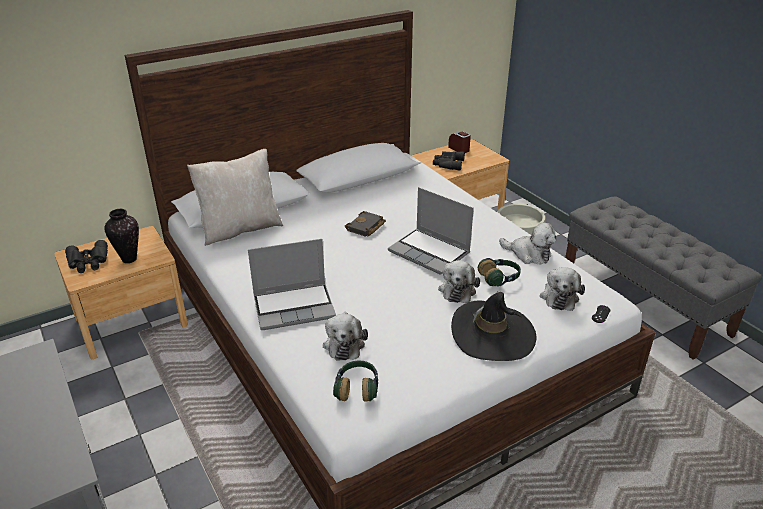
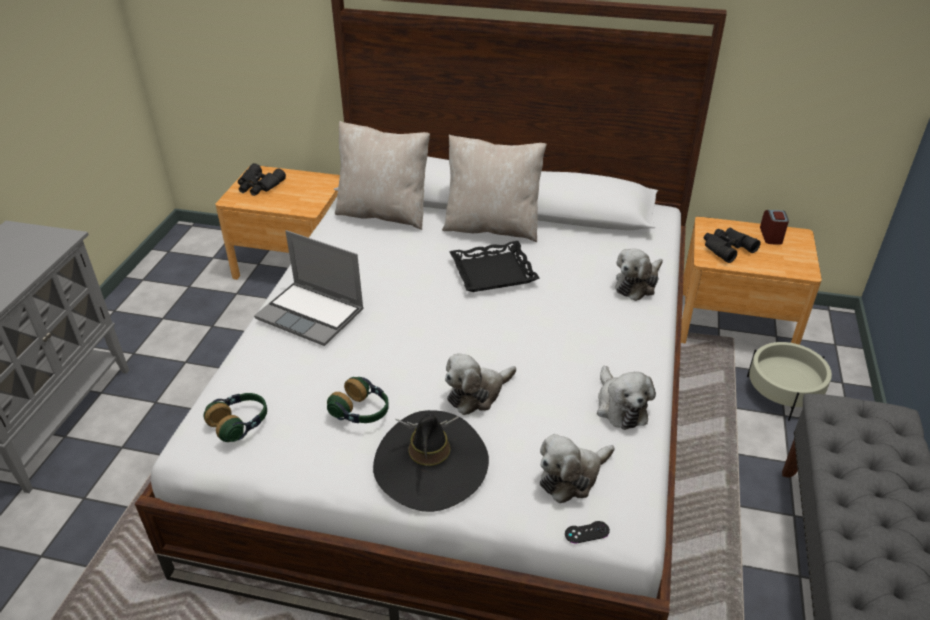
camera: 45 degrees right, 5 degrees up
(129, 259) = (287, 198): vase -> none
(324, 205) = (492, 227): none -> beige pillow
(344, 343) = (294, 376): plush toy -> plush toy (637, 284)
(366, 227) = (493, 273): black book -> black tray
(430, 252) = (512, 337): laptop -> none
(499, 278) = (538, 411): headphones -> headphones (361, 412)

